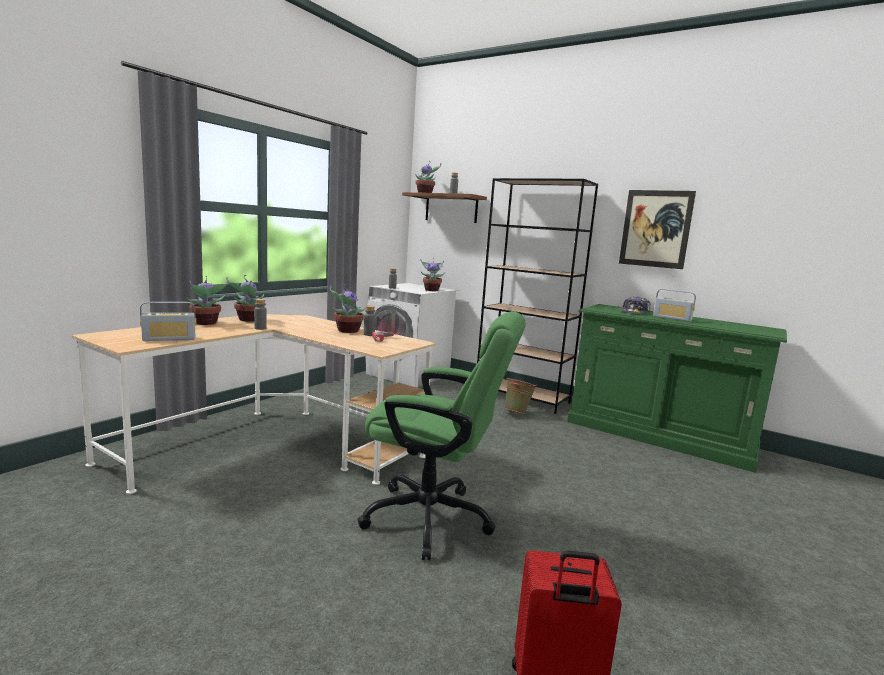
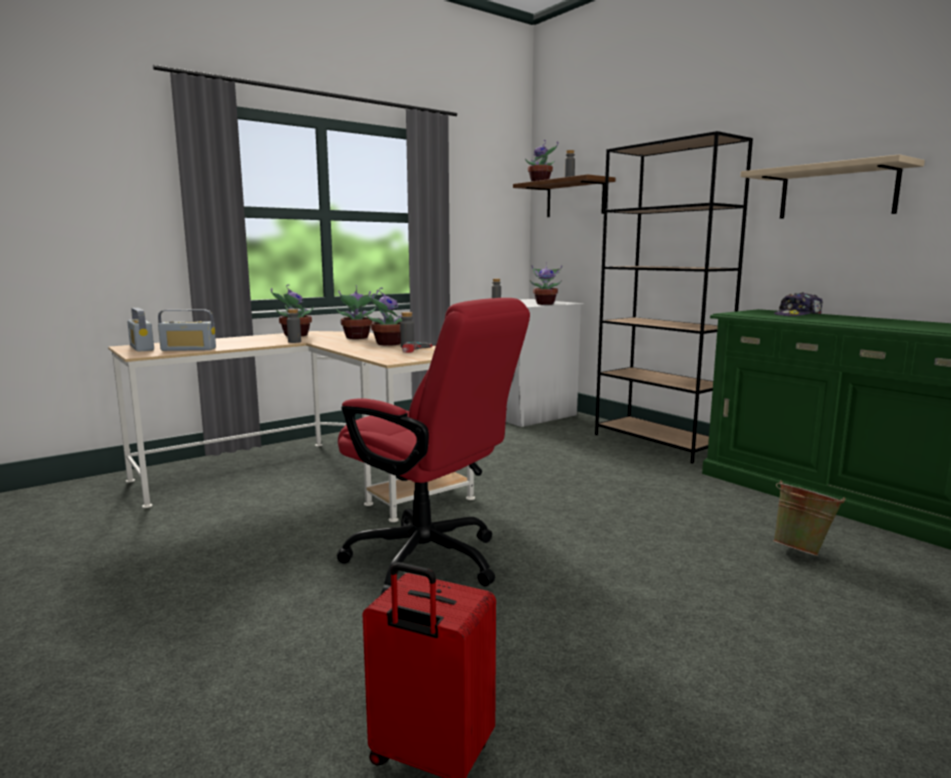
camera: 20 degrees right, 0 degrees up
(206, 323) = (246, 338): potted plant -> potted plant (357, 338)
(434, 520) = (430, 564): green office chair -> red office chair
(517, 413) = (636, 460): green bucket -> green bucket (802, 551)
(655, 229) = (837, 192): picture -> beige shelf
(672, 318) = (848, 321): radio -> radio (142, 348)

